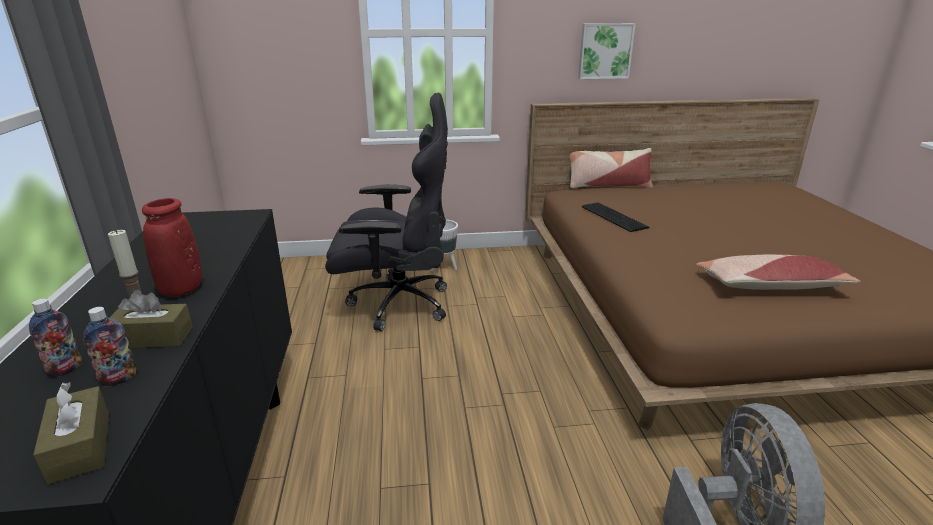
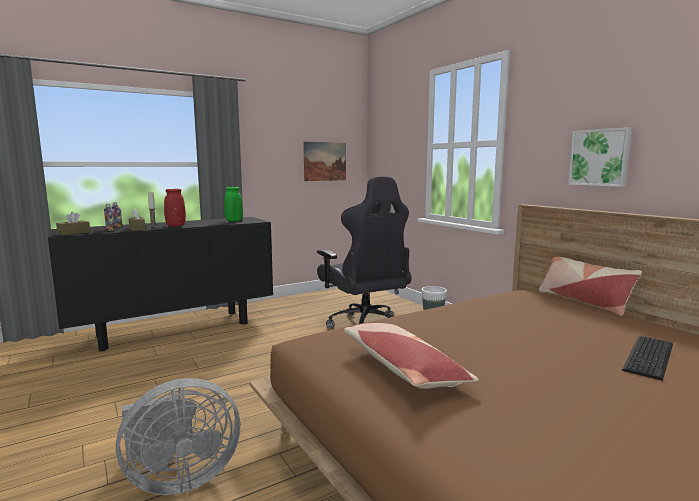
camera: 65 degrees right, 15 degrees down
(165, 66) = (325, 161): none -> picture
(205, 232) = (234, 221): none -> green vase
(614, 216) = (486, 306): keyboard -> keyboard (651, 357)

